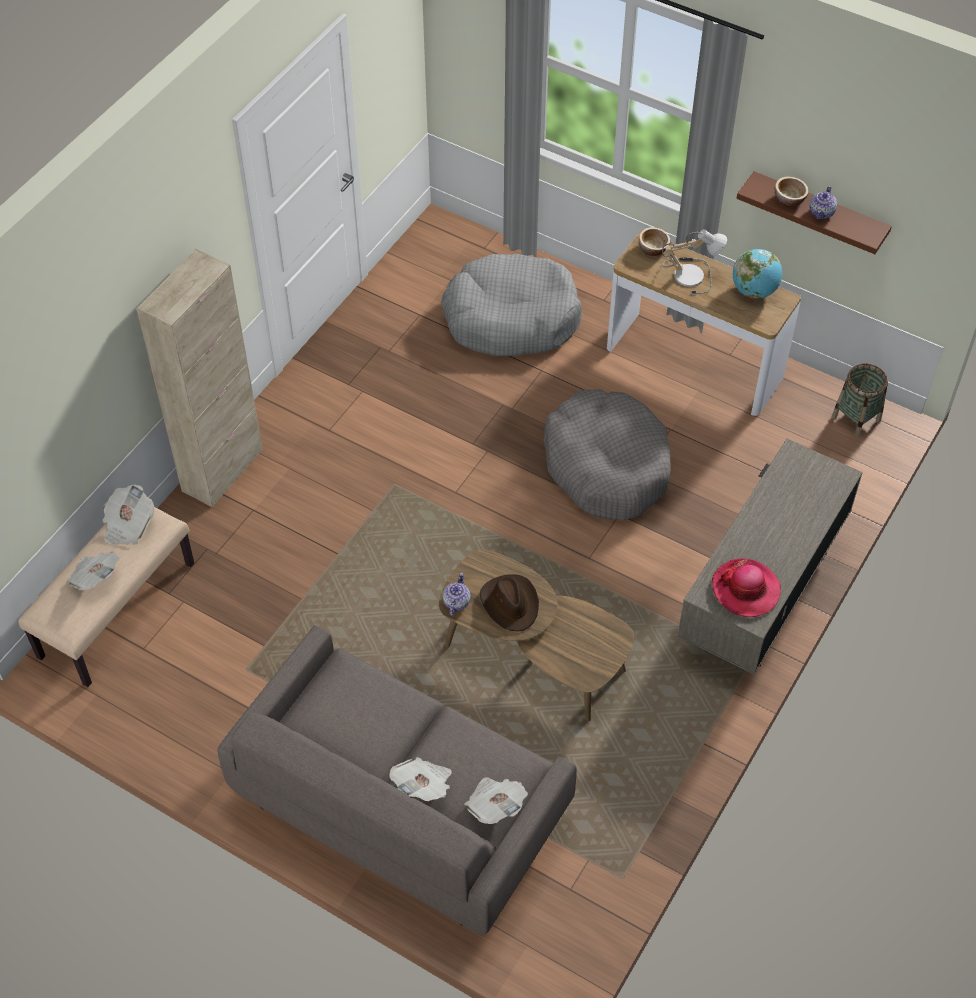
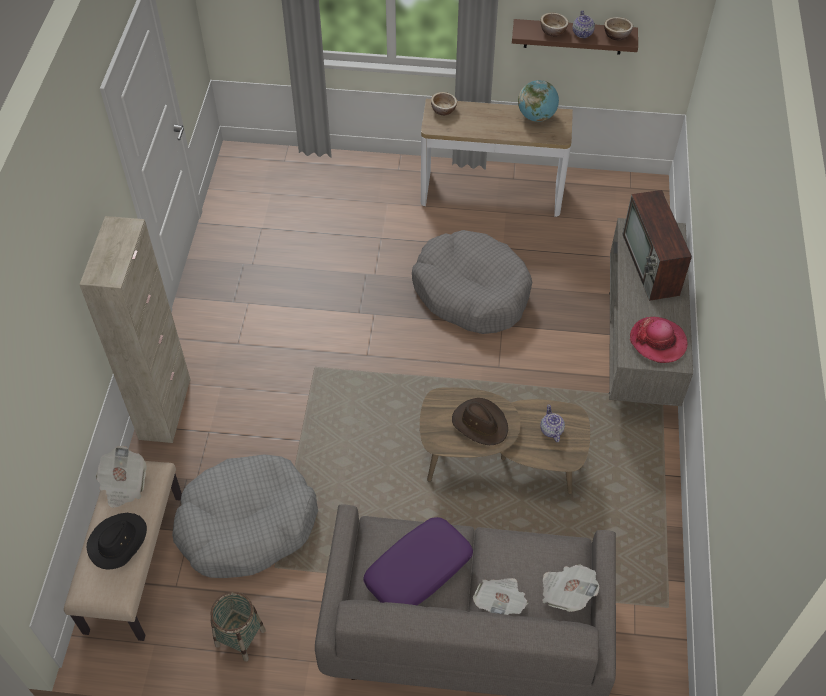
camera: 25 degrees left, 0 degrees up
(95, 578) = (118, 542): newspaper -> black hat
(360, 723) = (418, 571): none -> purple pillow
(456, 602) = (437, 439): teapot -> teapot (551, 430)
(511, 318) = (335, 206): grey dog bed -> grey dog bed (247, 524)
(690, 273) = (482, 119): table lamp -> none
(791, 505) = (651, 266): none -> television
(856, 419) = (629, 193): basket -> basket (240, 637)
(860, 227) = (616, 35): none -> bowl

